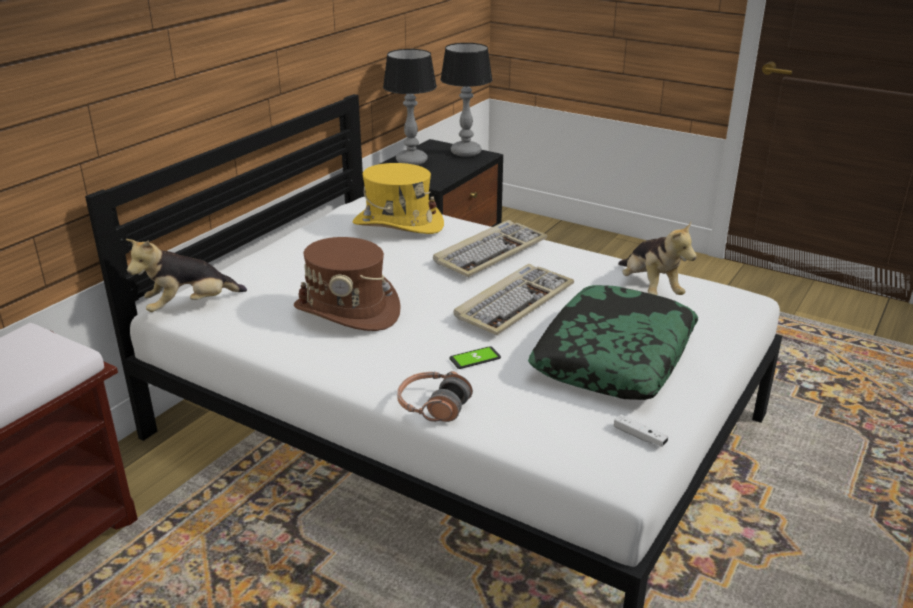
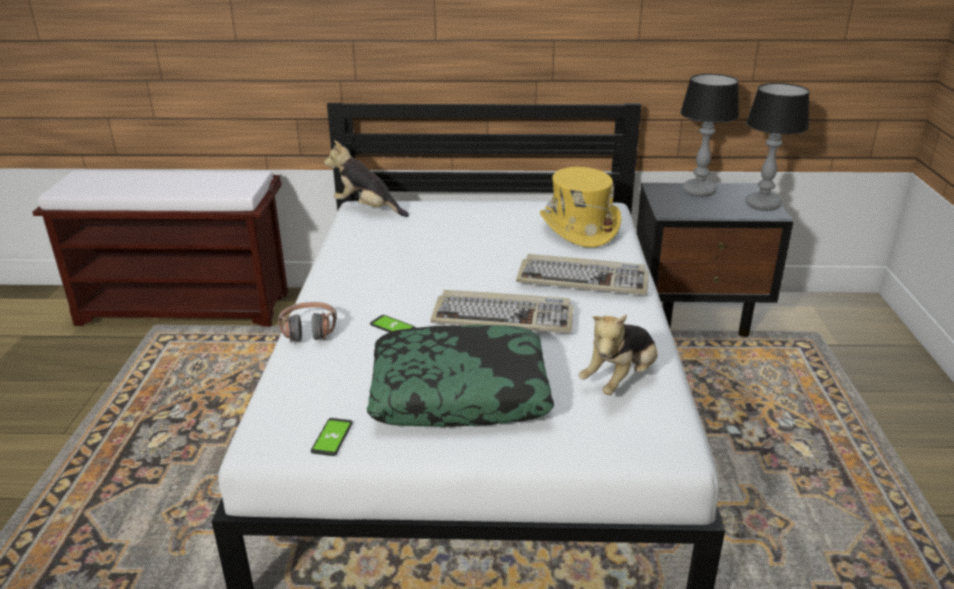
camera: 60 degrees right, 0 degrees up
(347, 311) = (415, 257): brown hat -> none
(639, 436) = (332, 437): white game controller -> phone

